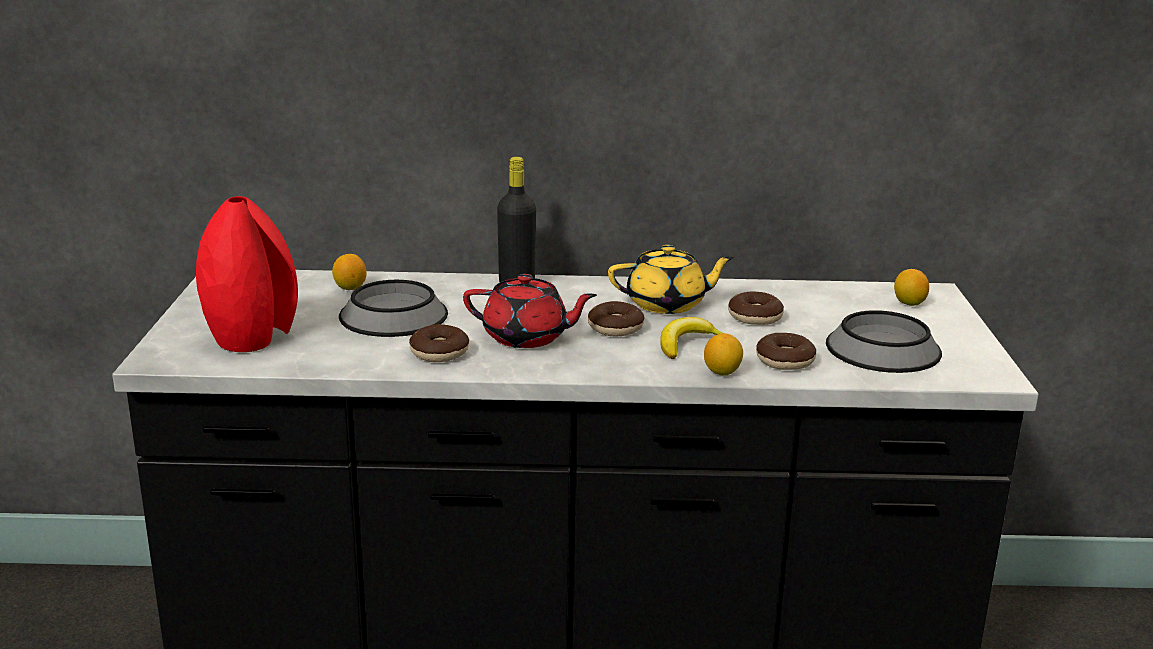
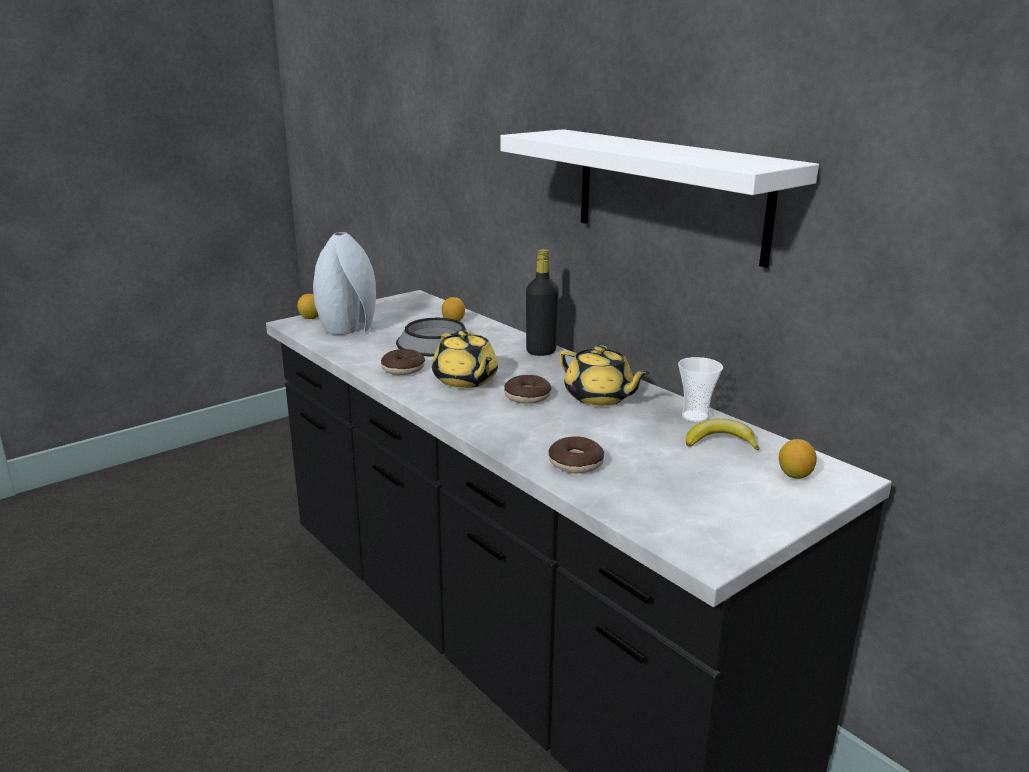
camera: 50 degrees right, 0 degrees up
(252, 338) = (349, 328): red vase -> grey vase
(527, 337) = (465, 380): red teapot -> yellow teapot
(673, 65) = (670, 194): none -> white shelf
(686, 344) = (541, 424): banana -> banana (720, 442)
(722, 372) = (515, 449): lemon -> lemon (310, 318)
(755, 317) = (636, 429): donut -> none
(763, 290) = (695, 416): none -> cup
(883, 348) = (674, 491): bowl -> none

